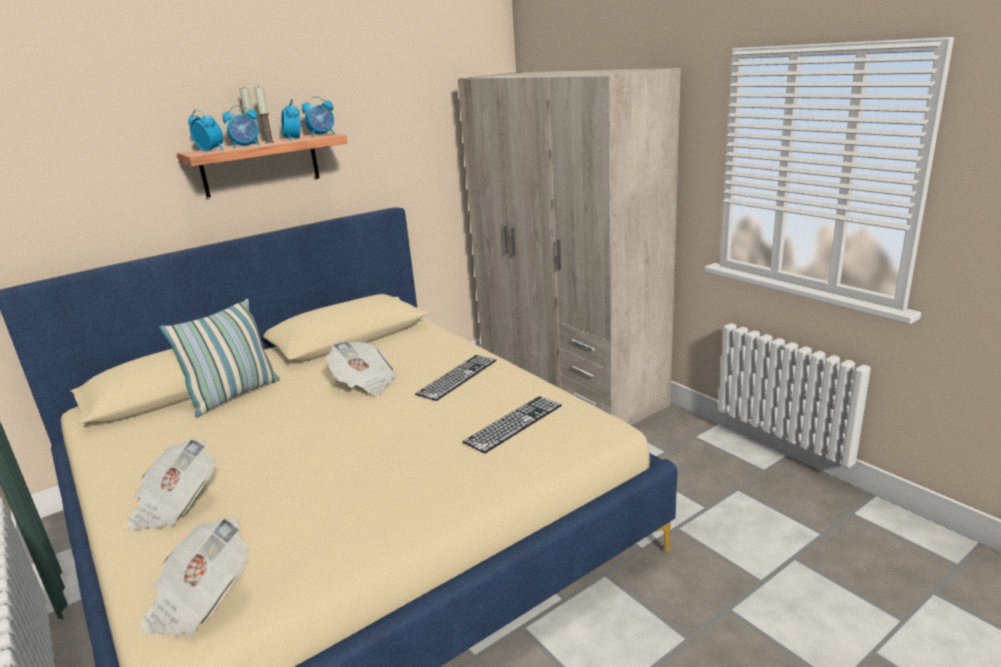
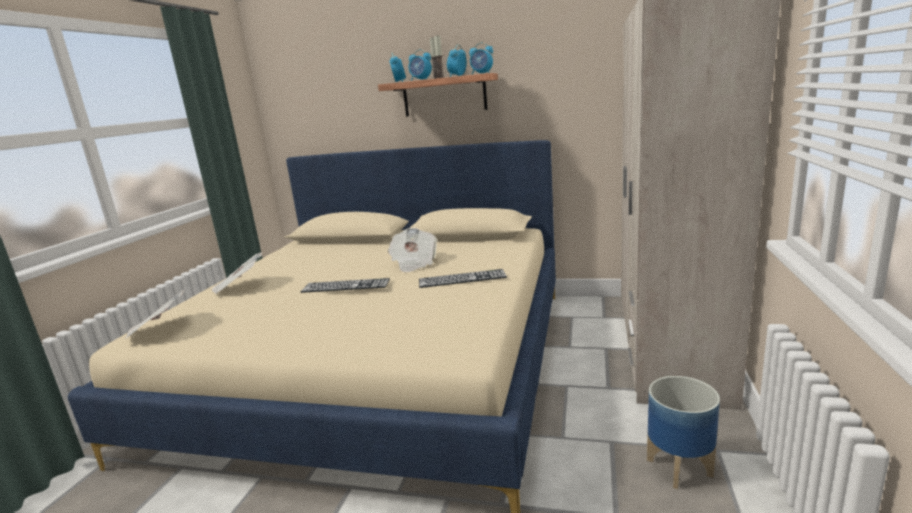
camera: 50 degrees right, 5 degrees down
(234, 395) = (359, 248): pillow -> none
(514, 423) = (422, 321): keyboard -> keyboard (346, 285)
(691, 458) = (678, 467): none -> planter

